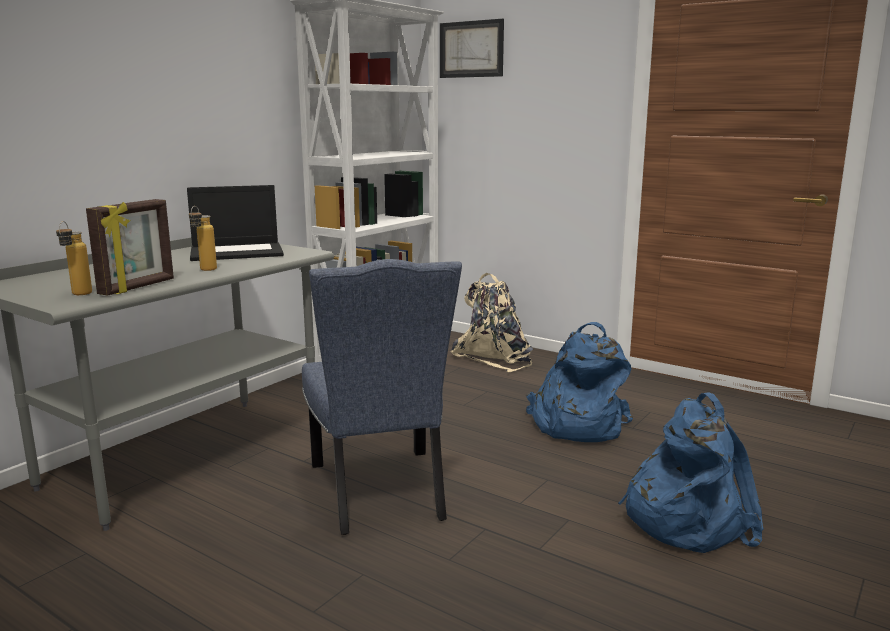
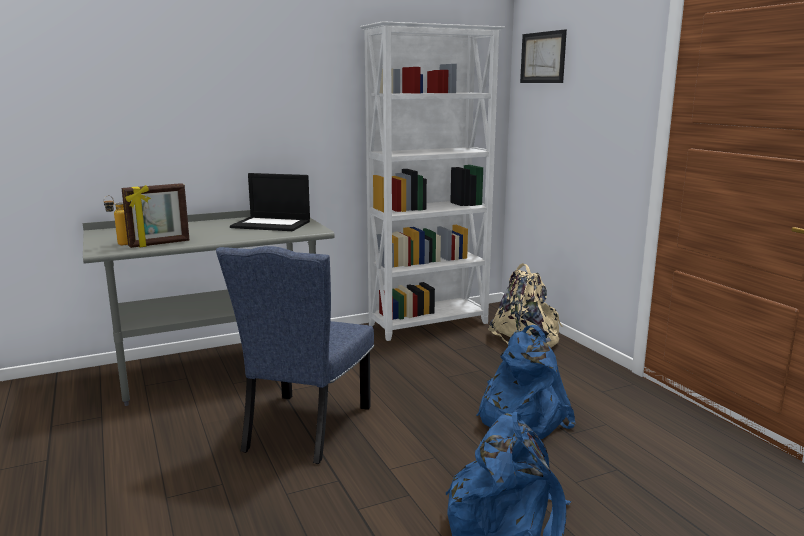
camera: 30 degrees right, 0 degrees up
(204, 270) = (221, 237): bottle -> none

